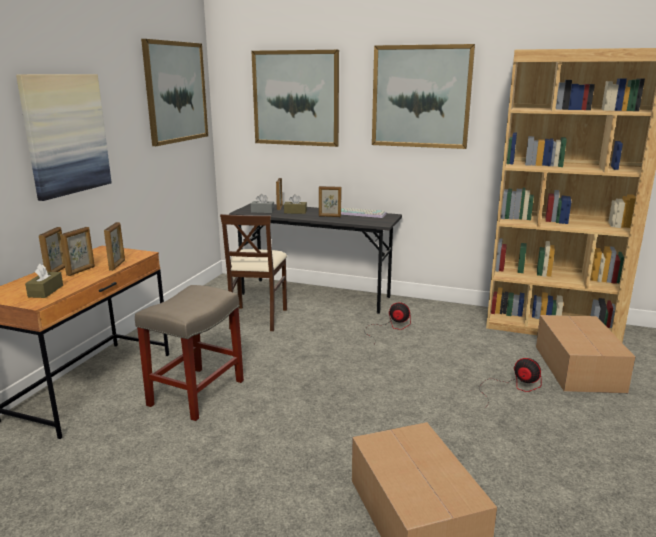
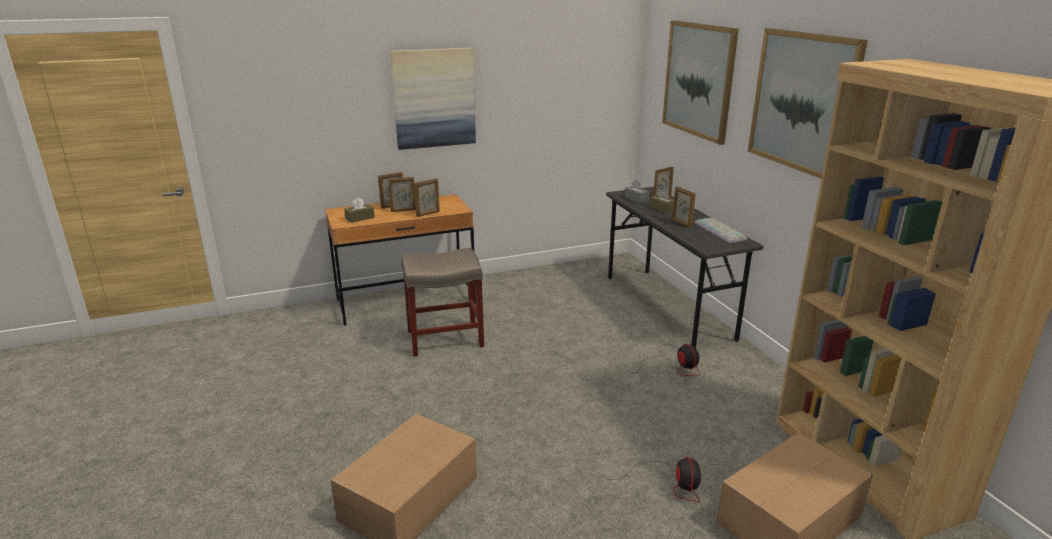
camera: 50 degrees right, 5 degrees up
(176, 92) = (583, 61): picture -> none
(257, 318) = (582, 304): beige chair -> none

